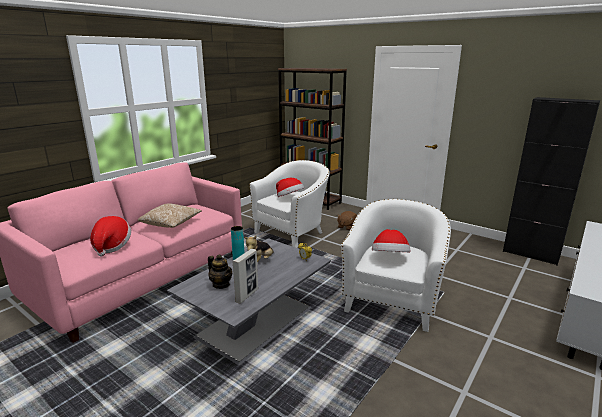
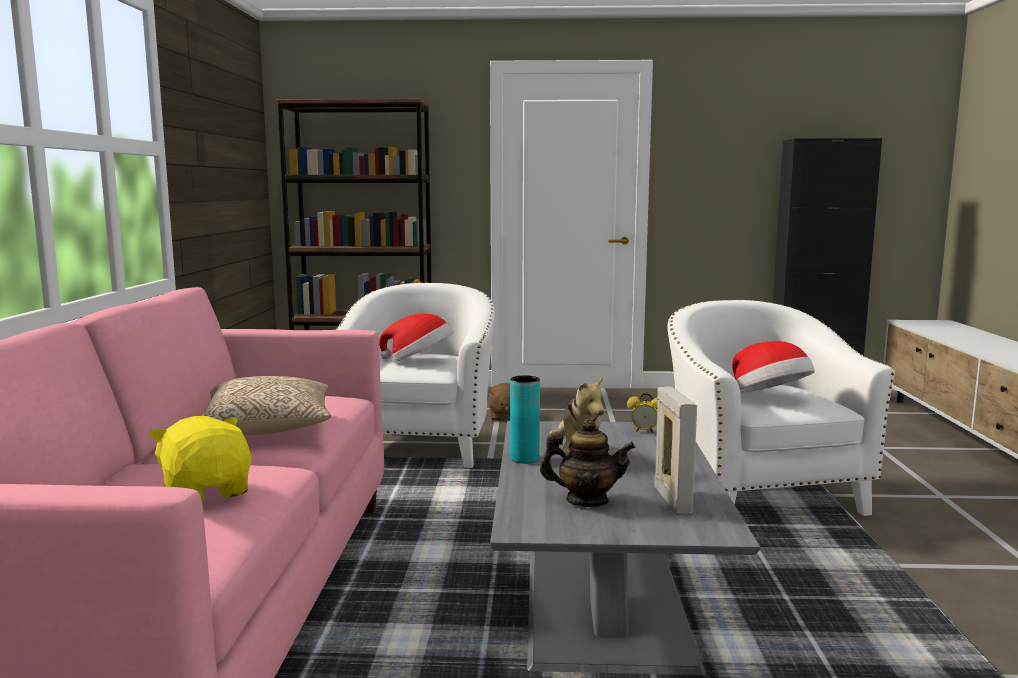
camera: 35 degrees left, 10 degrees down
(112, 246) = (207, 492): hat -> yellow plush toy

